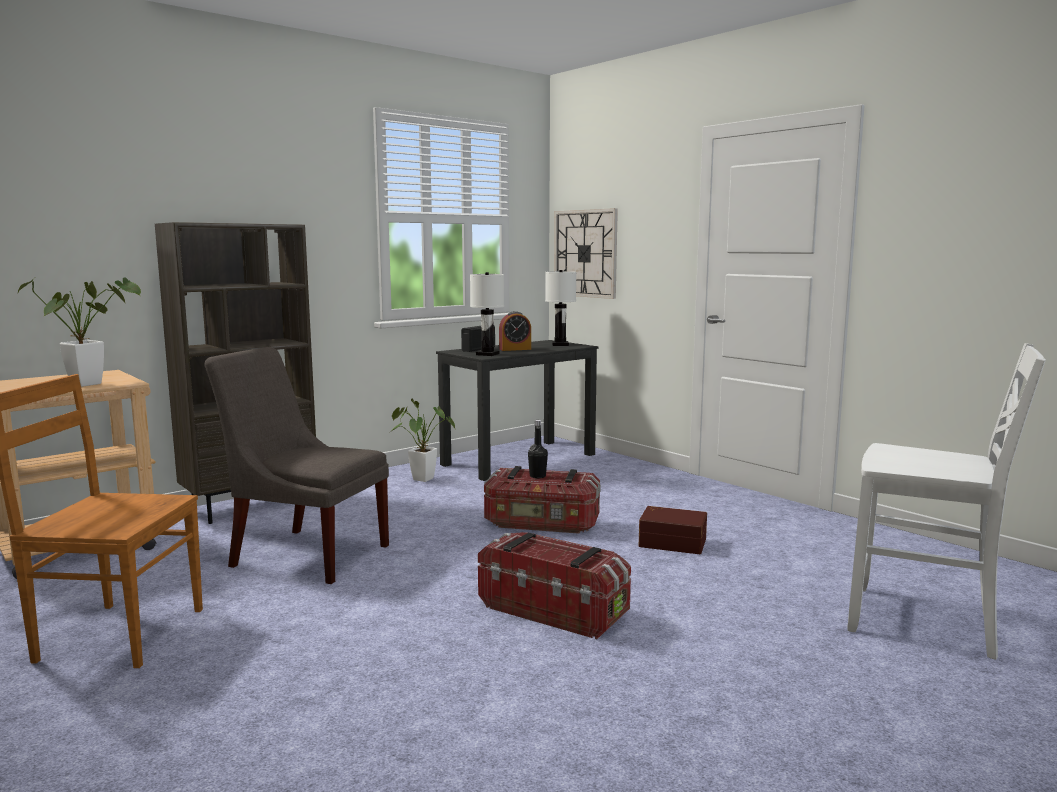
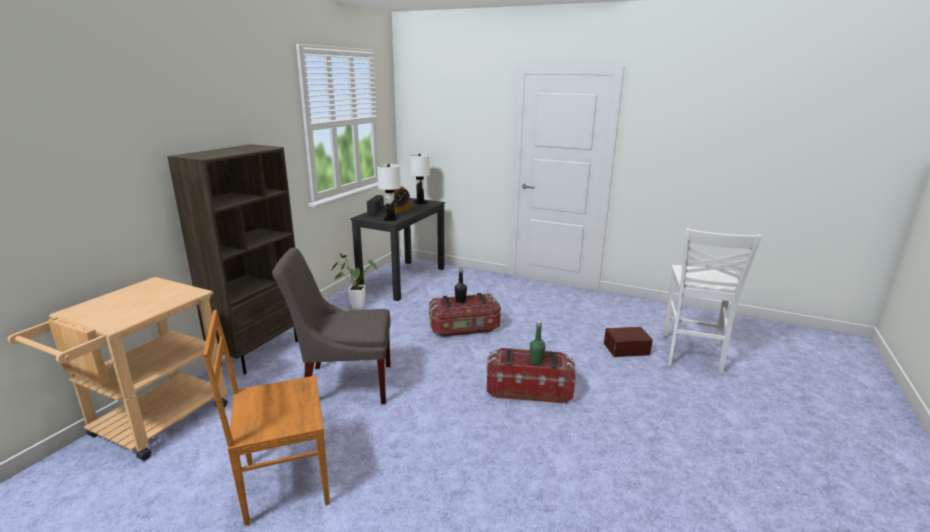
camera: 25 degrees left, 10 degrees up
(93, 383) = (167, 299): potted plant -> none
(558, 556) = (536, 362): none -> green bottle
(585, 253) = (427, 140): wall clock -> none
(672, 542) = (544, 327): brown storage box -> brown storage box (626, 348)
(925, 623) = (692, 354): white chair -> white chair turned 105 degrees clockwise

